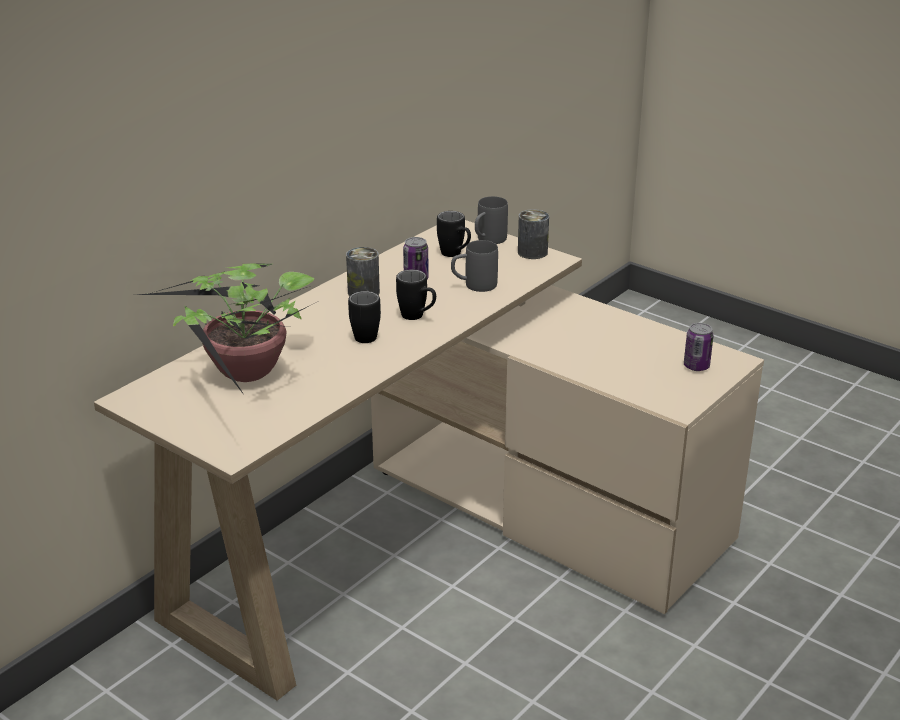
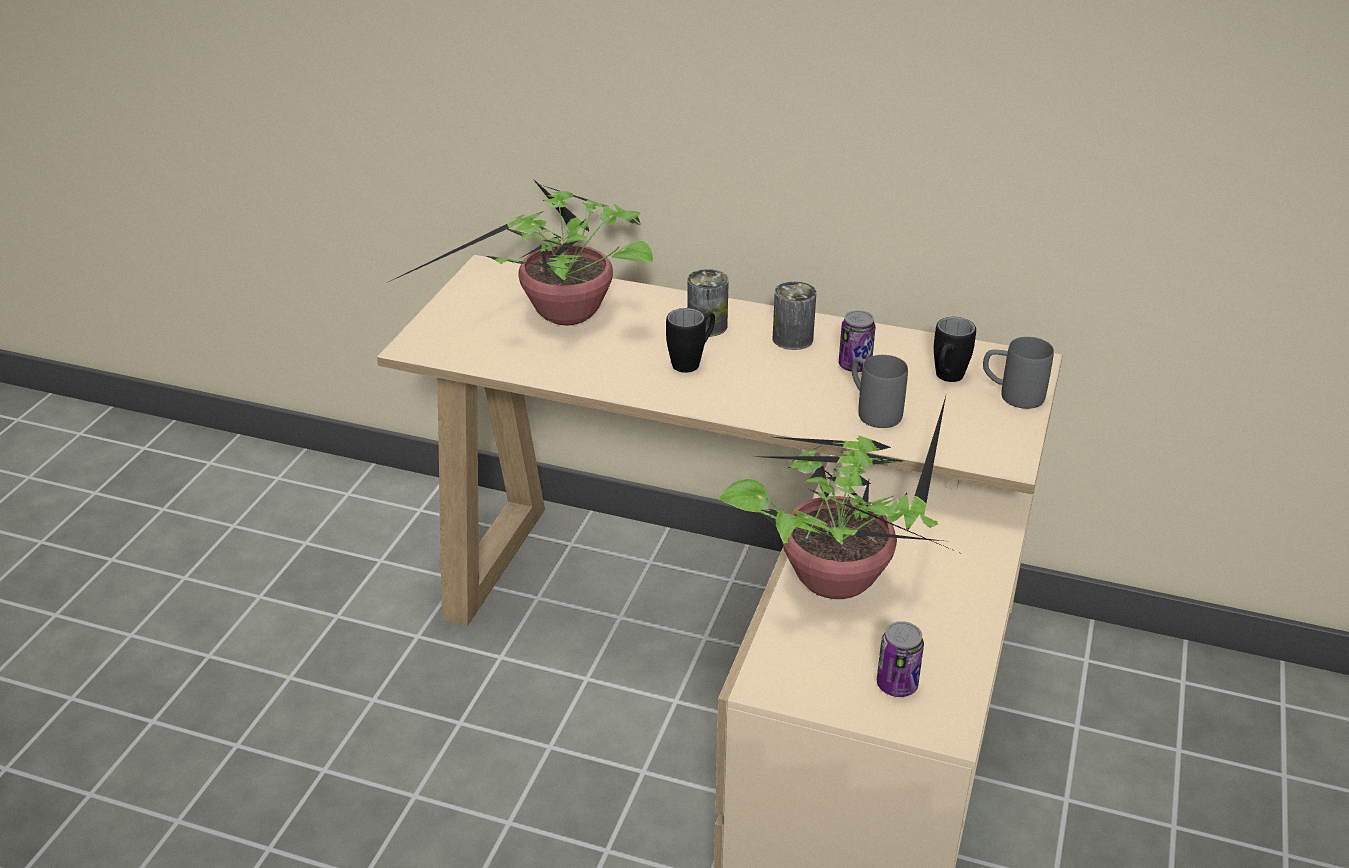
camera: 70 degrees right, 5 degrees up
(418, 317) = (759, 388): black mug -> none
(532, 252) = (1011, 437): can -> can (707, 326)
(590, 361) = (838, 577): none -> potted plant

